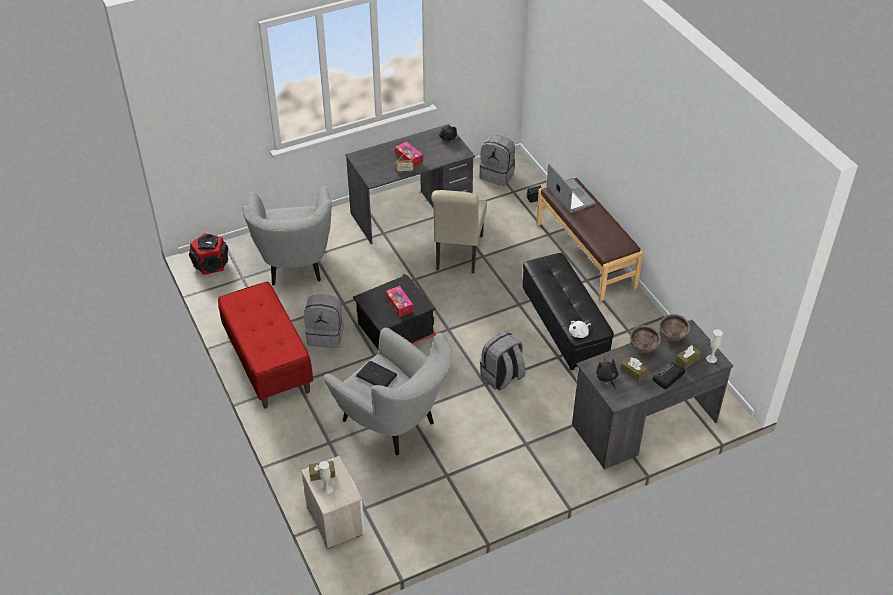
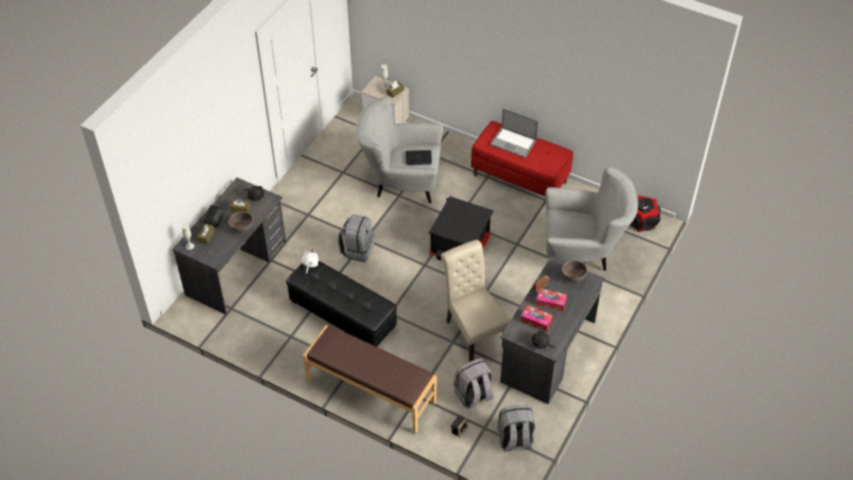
camera: 145 degrees right, 5 degrees up
(295, 266) = (582, 253): grey armchair -> grey armchair turned 135 degrees clockwise
(326, 335) = (503, 215): grey backpack -> grey backpack (473, 396)
(399, 304) = (455, 221): tissue box -> tissue box (536, 321)
(570, 196) = (400, 377): laptop -> laptop (513, 142)
(672, 337) = (226, 248): brown bowl -> brown bowl (573, 278)

